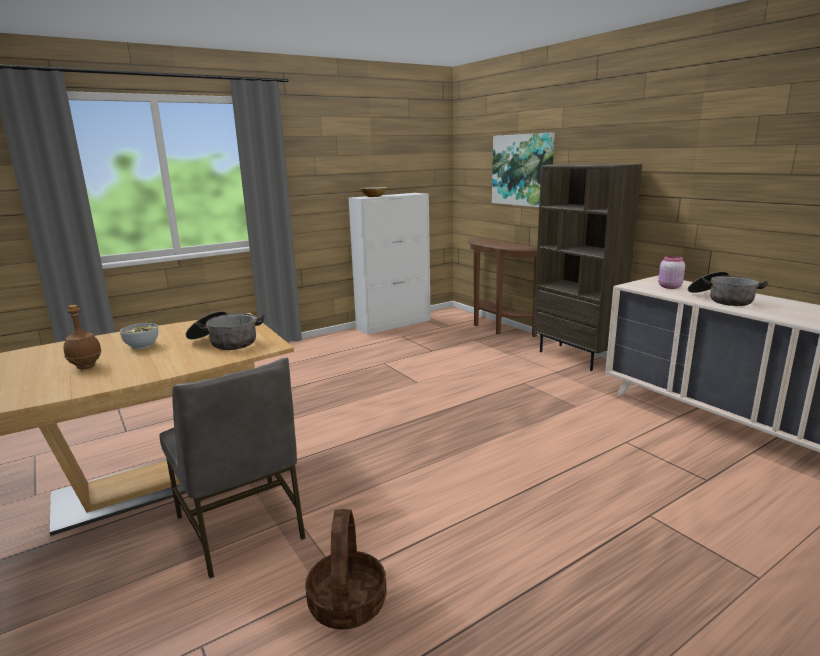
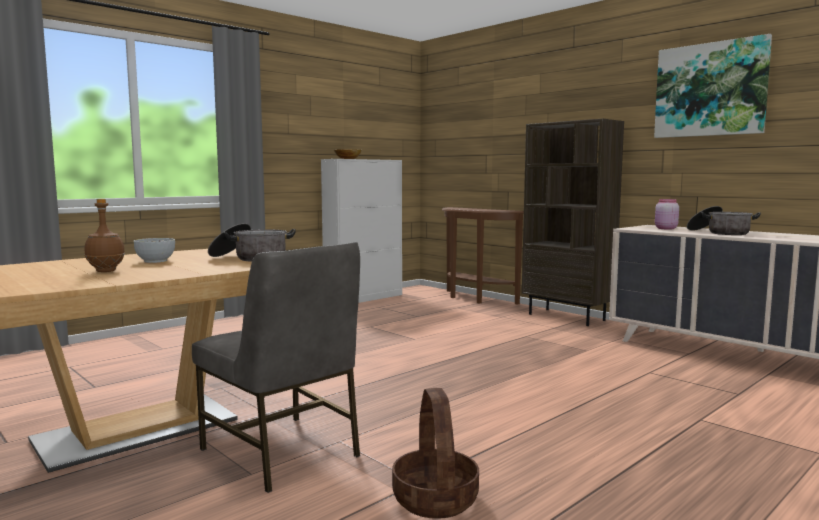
camera: 10 degrees left, 10 degrees down
(522, 170) = (499, 136): picture -> picture (710, 90)

